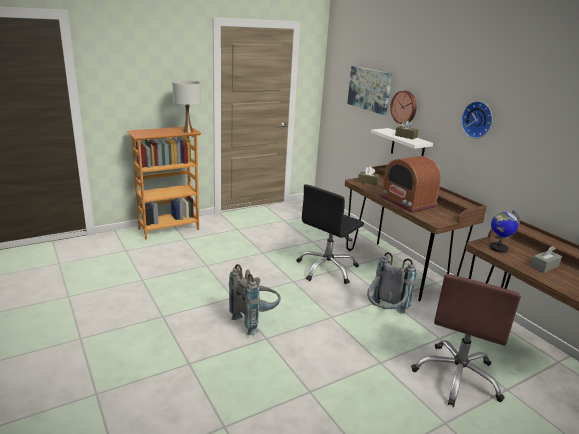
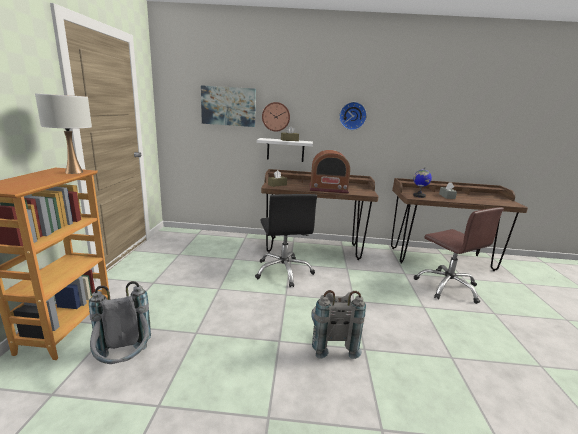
camera: 55 degrees left, 5 degrees down
(384, 314) = (365, 278): grey backpack -> grey backpack (124, 363)

